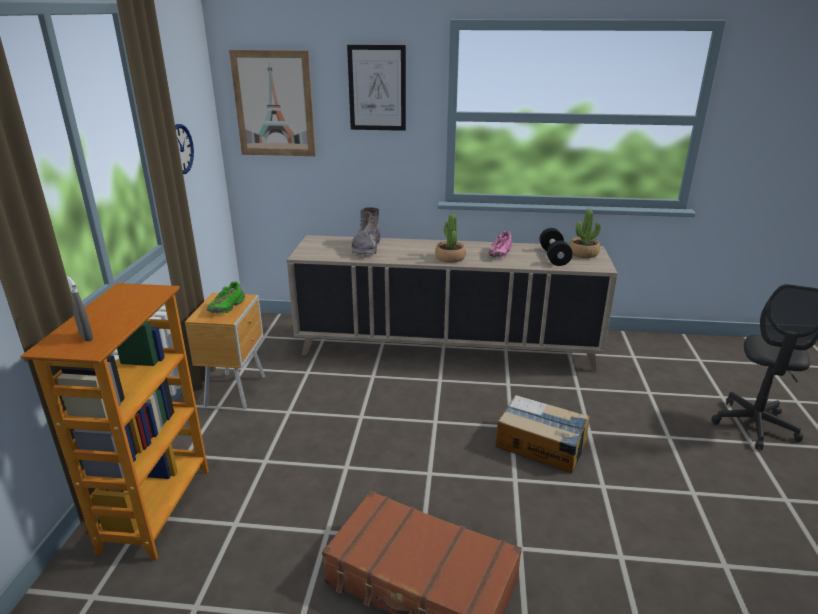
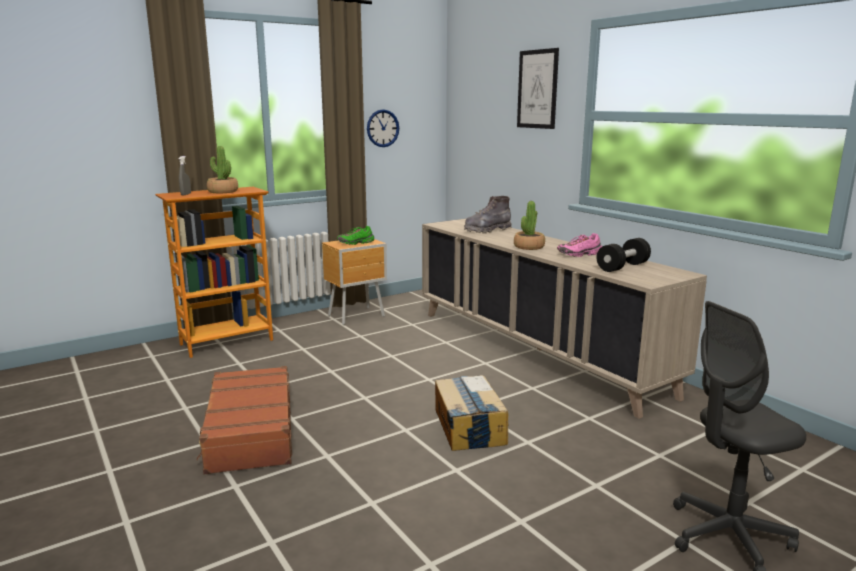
camera: 50 degrees right, 10 degrees down
(274, 104) = (475, 105): picture -> none
(583, 253) = (661, 273): potted plant -> potted plant (223, 191)

